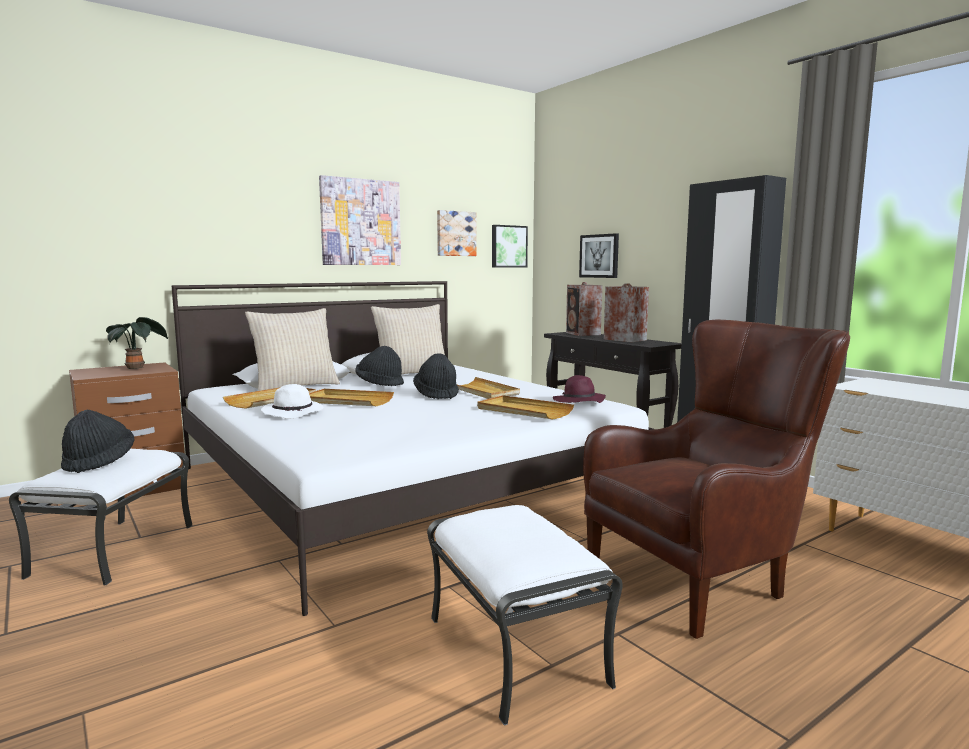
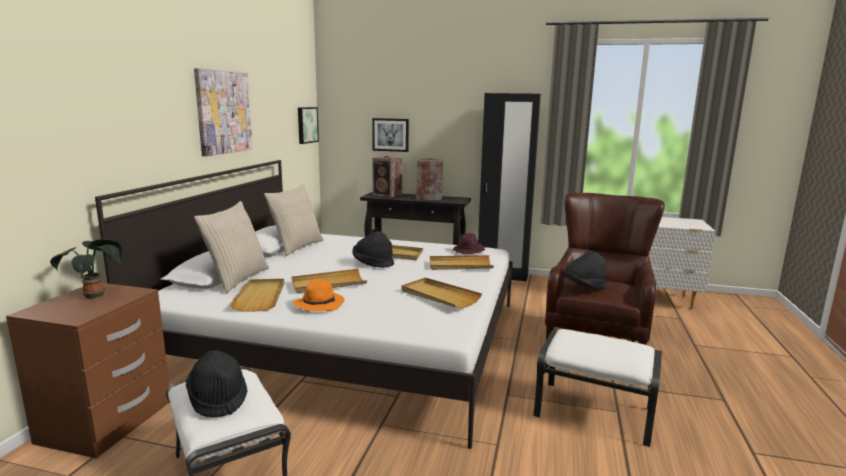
camera: 40 degrees left, 5 degrees up
(294, 412) = (319, 304): white hat -> orange hat
(379, 384) = (300, 262): black hat -> black hat (584, 287)
(408, 428) = (439, 296): none -> beige tray
(455, 233) = (279, 117): picture -> none

